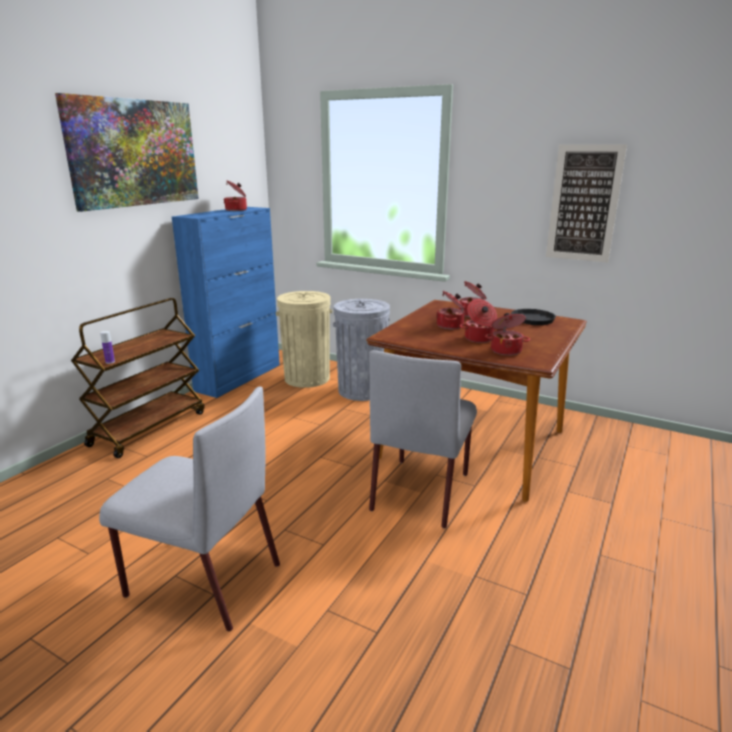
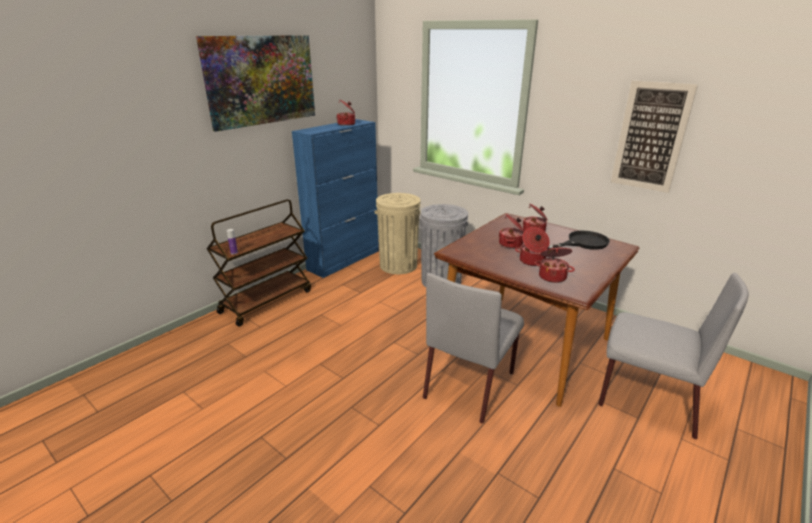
camera: 10 degrees right, 5 degrees up
(201, 579) = (279, 443): grey chair -> grey chair (646, 400)

